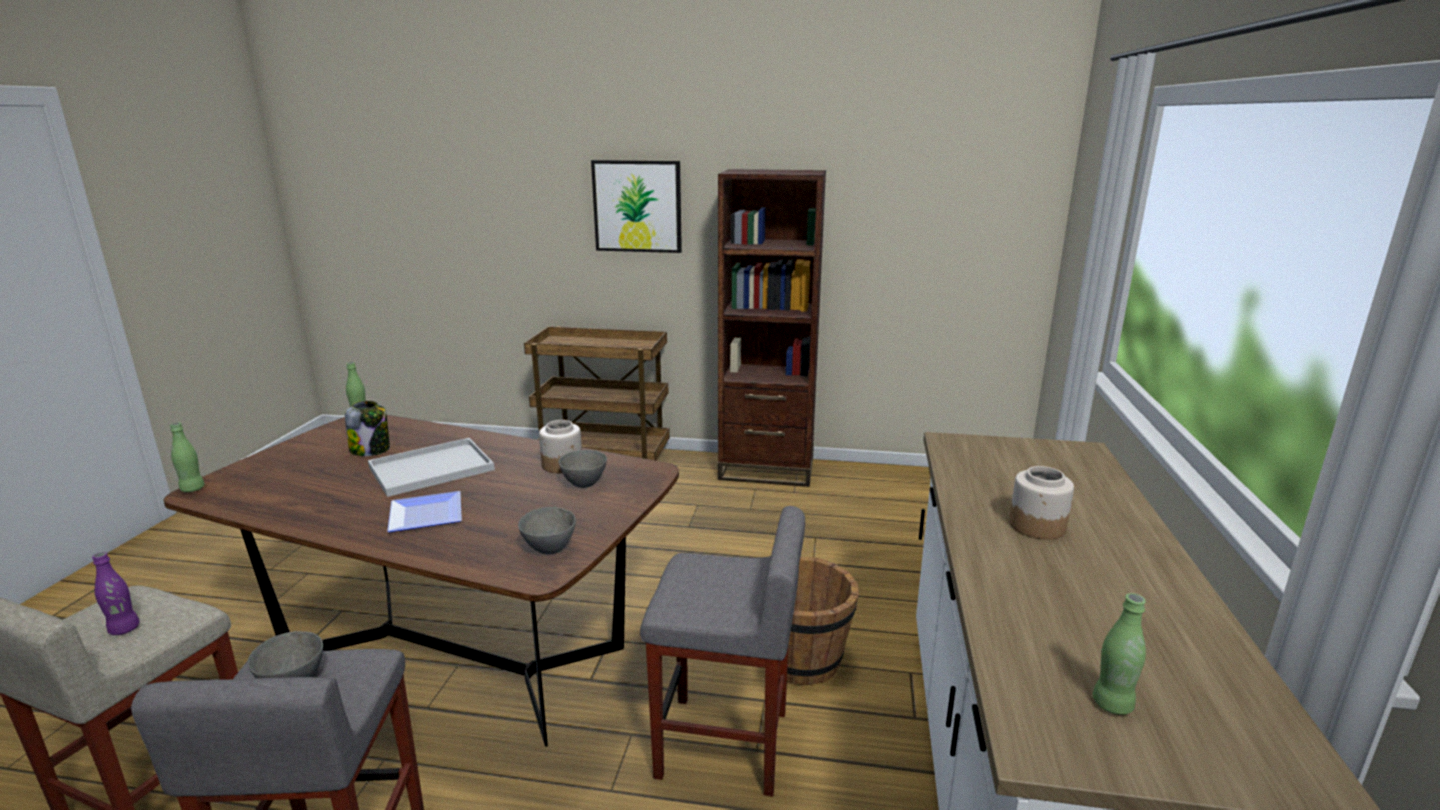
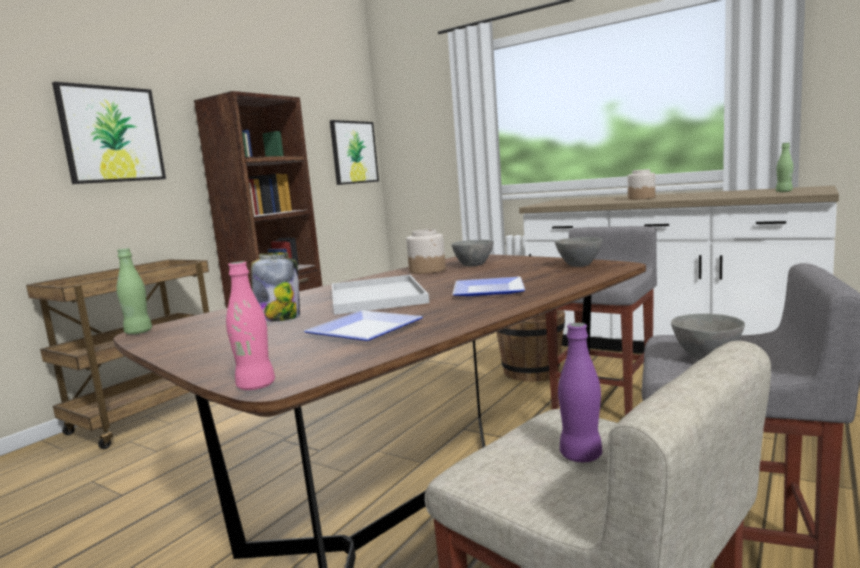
camera: 65 degrees left, 10 degrees down
(192, 489) = (256, 386): green bottle -> pink bottle
(304, 489) = (360, 331): none -> plate
(996, 235) = (354, 152): none -> picture

